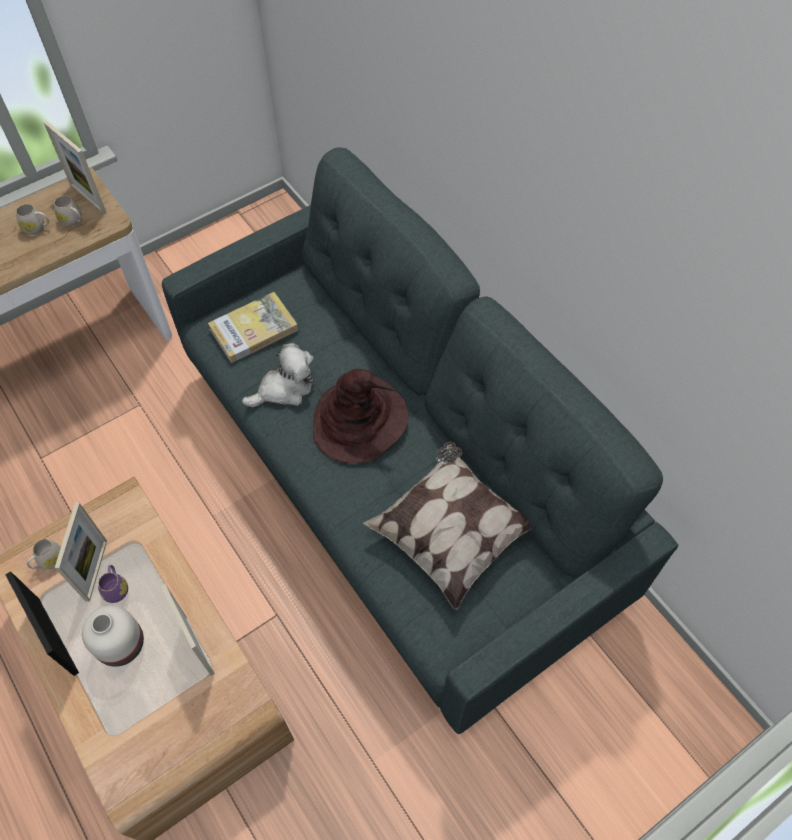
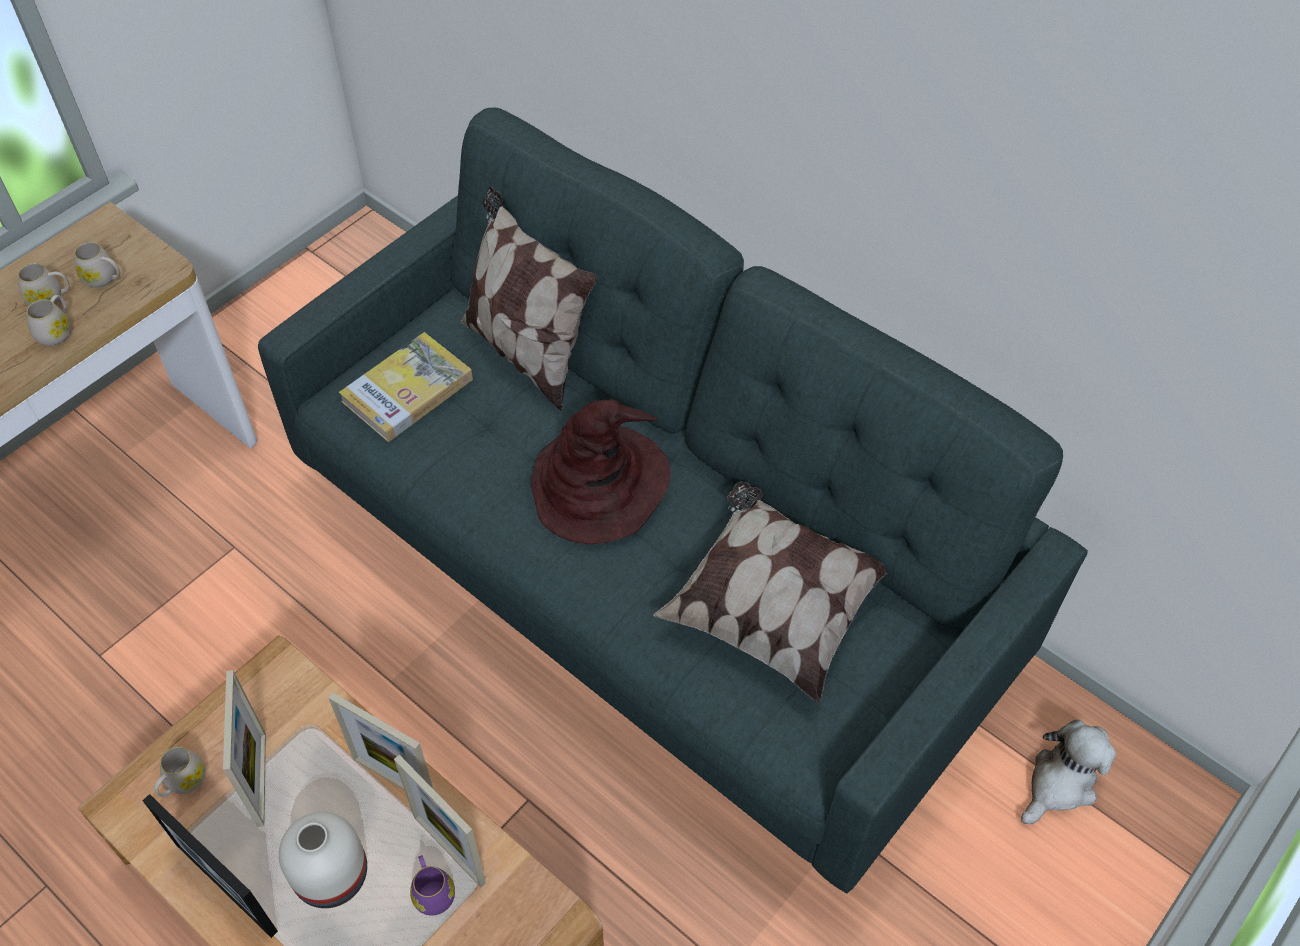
camera: 15 degrees left, 5 degrees down
(34, 251) = (57, 331): none -> white mug
(88, 198) = (118, 244): picture frame -> picture frame (394, 780)
(116, 588) = (299, 797): purple mug -> purple mug (432, 891)
(284, 388) = (477, 462): plush toy -> plush toy (1059, 783)
(339, 317) = (527, 351): none -> pillow

